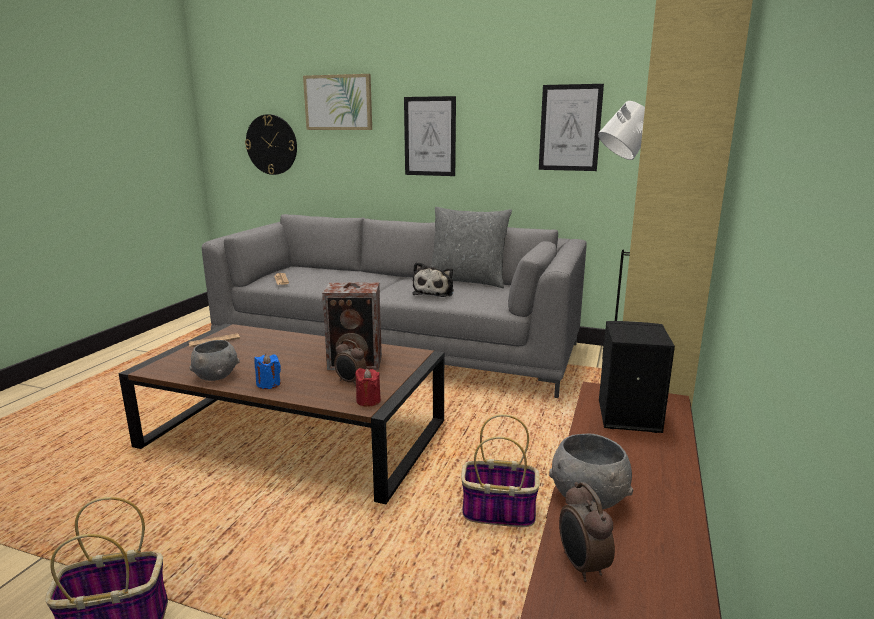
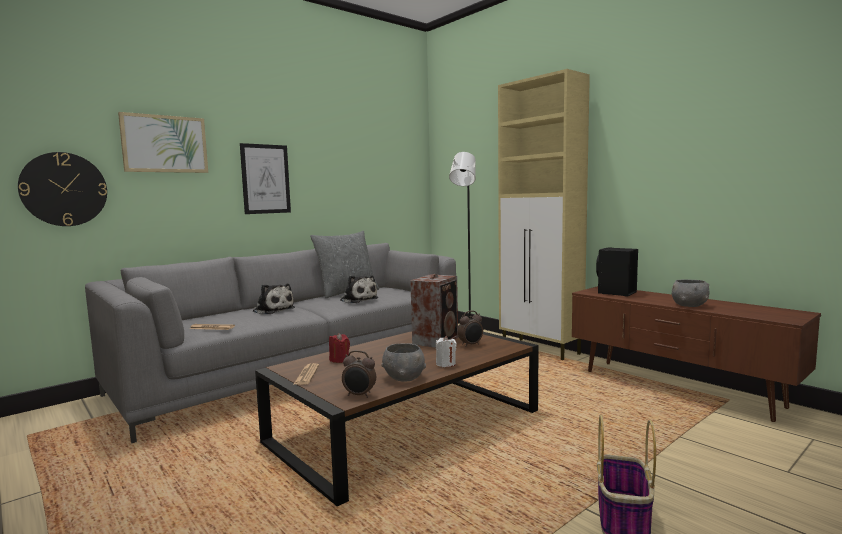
camera: 60 degrees left, 10 degrees down
(268, 384) = (445, 364): blue candle -> white candle
(359, 279) = (272, 310): none -> plush toy
(368, 401) = (507, 344): red candle -> red candle (339, 360)
(497, 512) = (565, 386): basket -> none
(570, 128) = (367, 173): picture -> none
(581, 566) = (738, 312): alarm clock -> alarm clock (359, 395)

